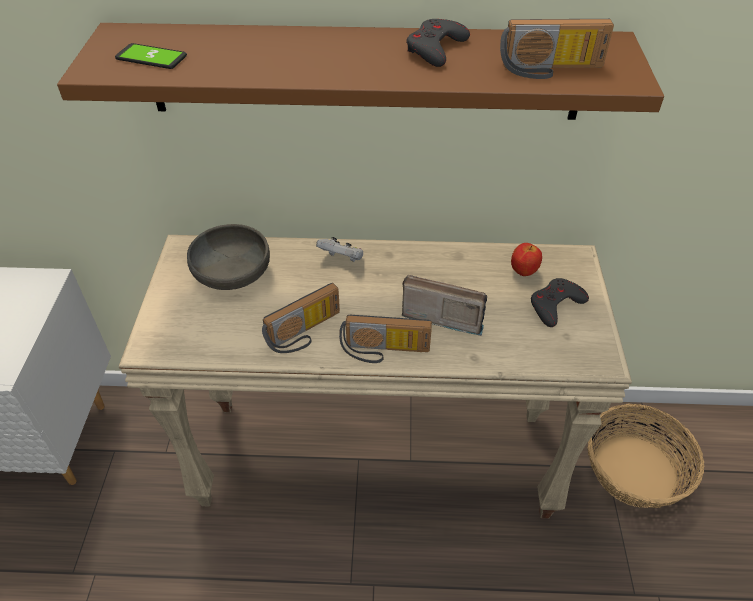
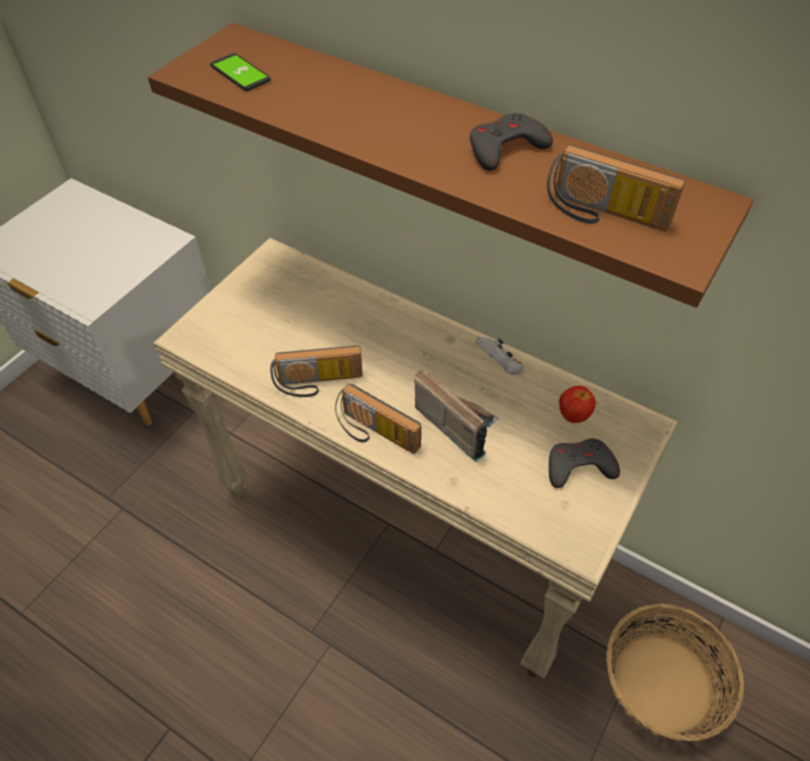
camera: 30 degrees right, 5 degrees up
(233, 274) = (296, 298): grey bowl -> none
(342, 259) = (403, 325): white game controller -> white game controller (500, 366)

